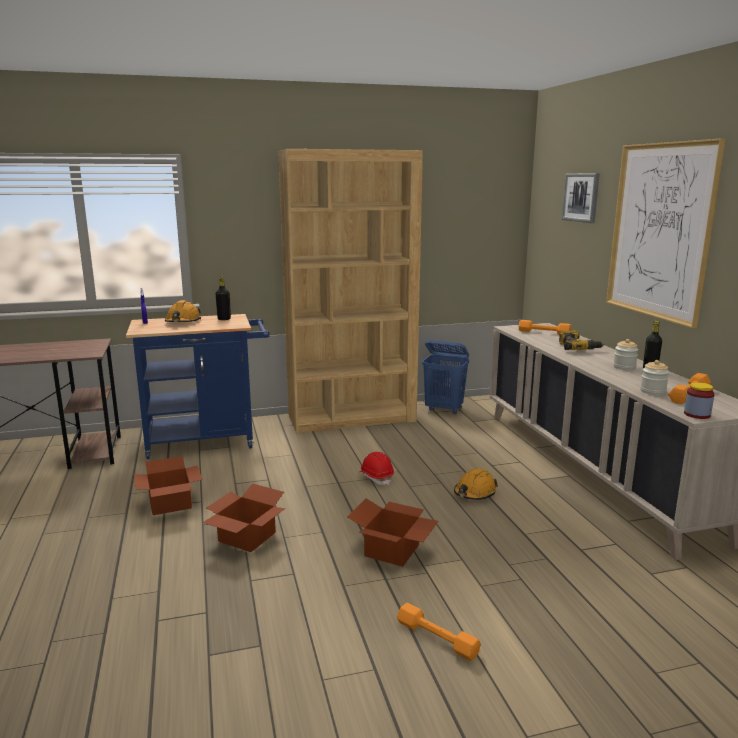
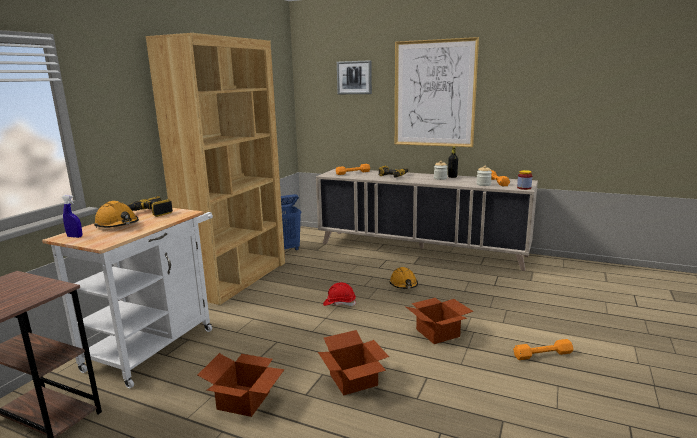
camera: 50 degrees left, 0 degrees up
(208, 441) = (156, 345): blue cart -> white cart
(224, 319) = (150, 213): black bottle -> power drill

